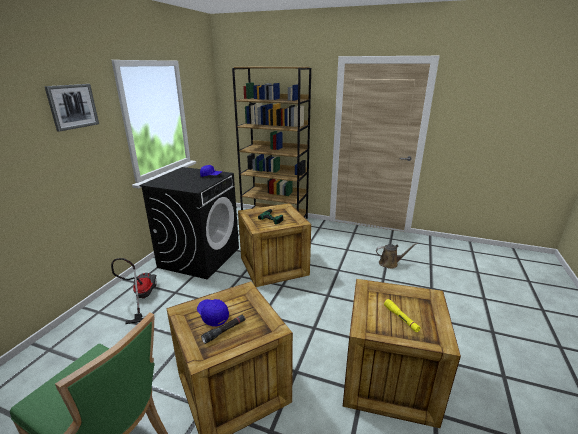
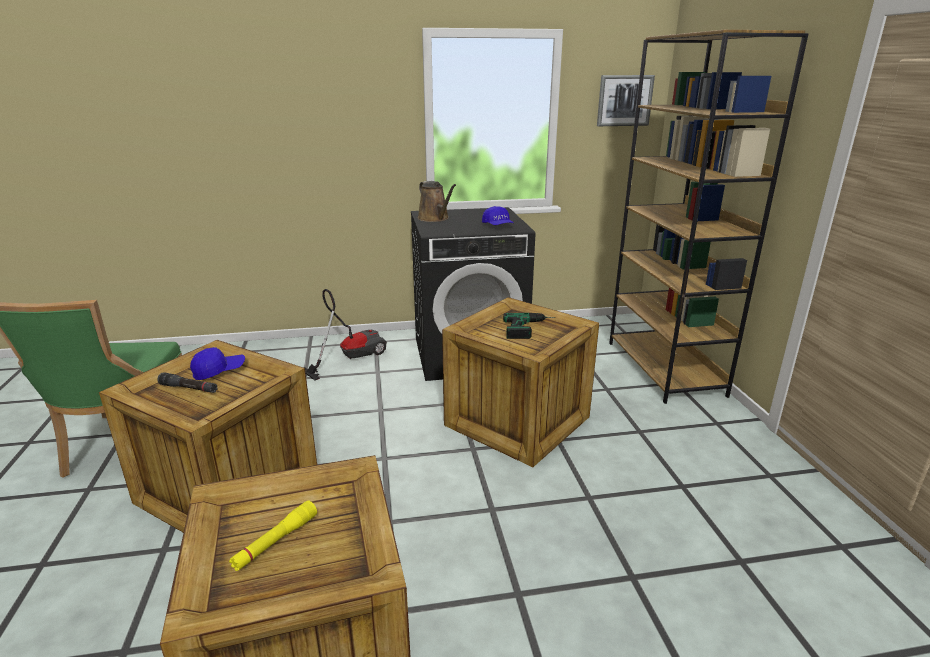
camera: 60 degrees right, 0 degrees up
(72, 106) = (345, 88): picture -> picture (624, 100)
(212, 315) = (219, 371): blue cap -> blue cap turned 45 degrees clockwise
(390, 263) = (714, 574): brown watering can -> brown watering can (435, 219)

